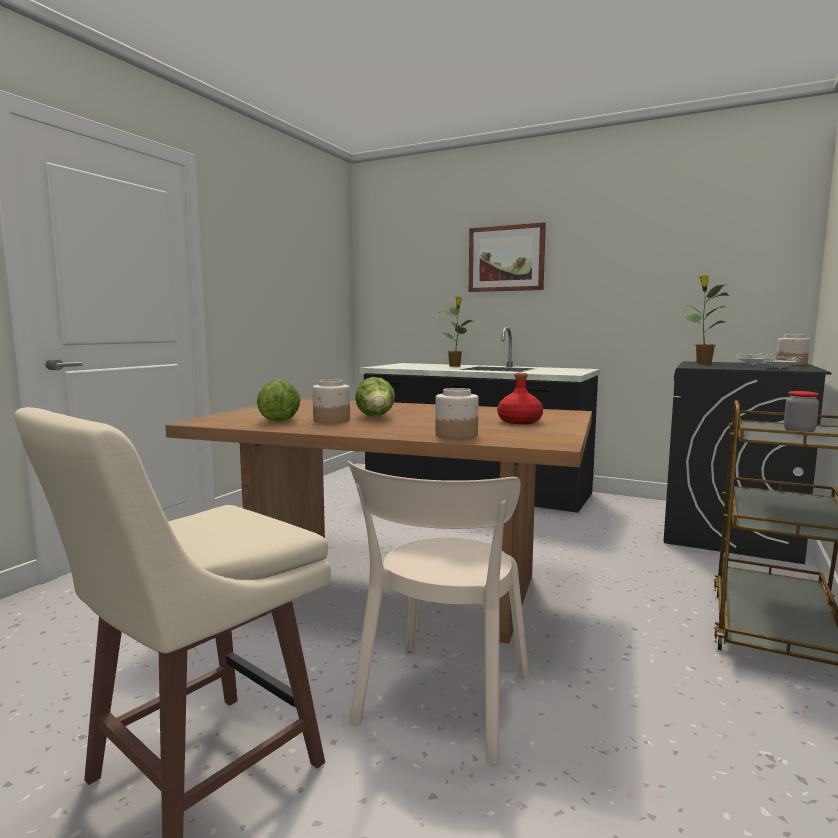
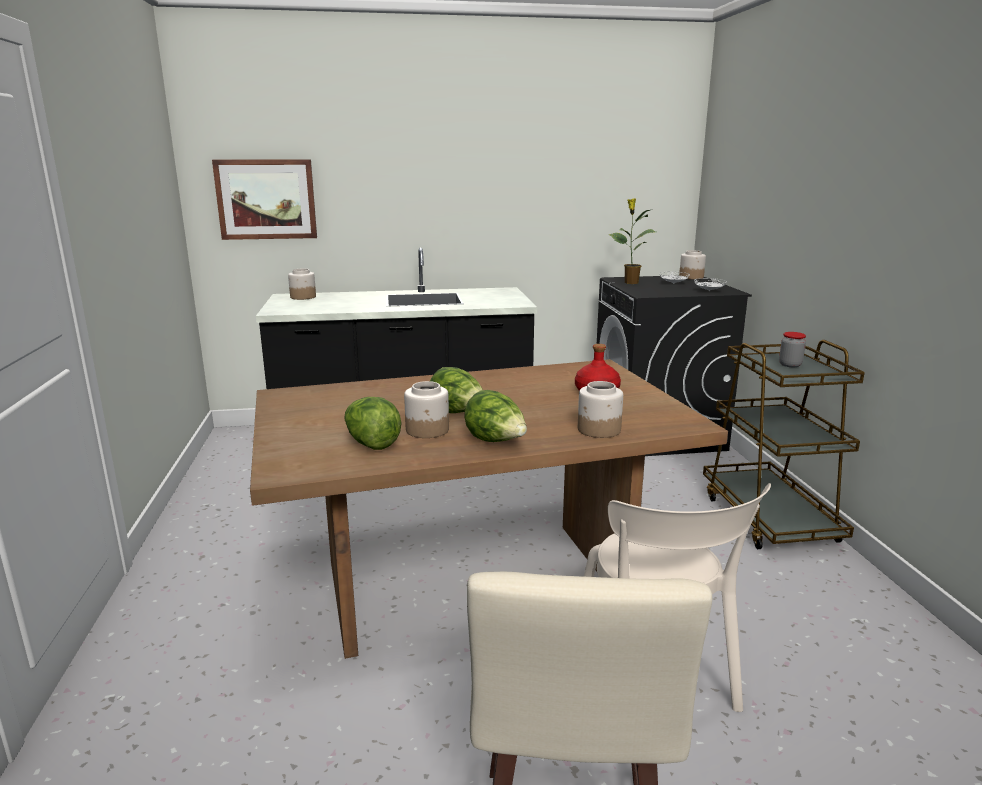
camera: 35 degrees left, 10 degrees up
(359, 429) = (496, 442): none -> lettuce
(415, 364) = (302, 297): none -> jar
(455, 366) = (363, 297): potted plant -> none
(506, 258) = (404, 162): picture -> picture (266, 199)

